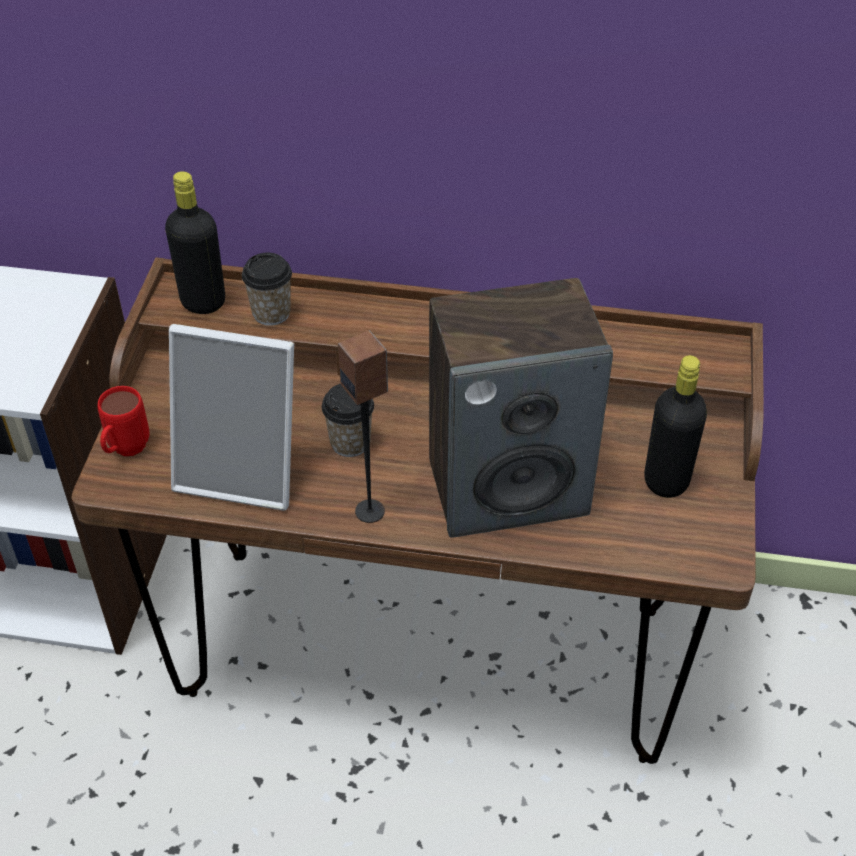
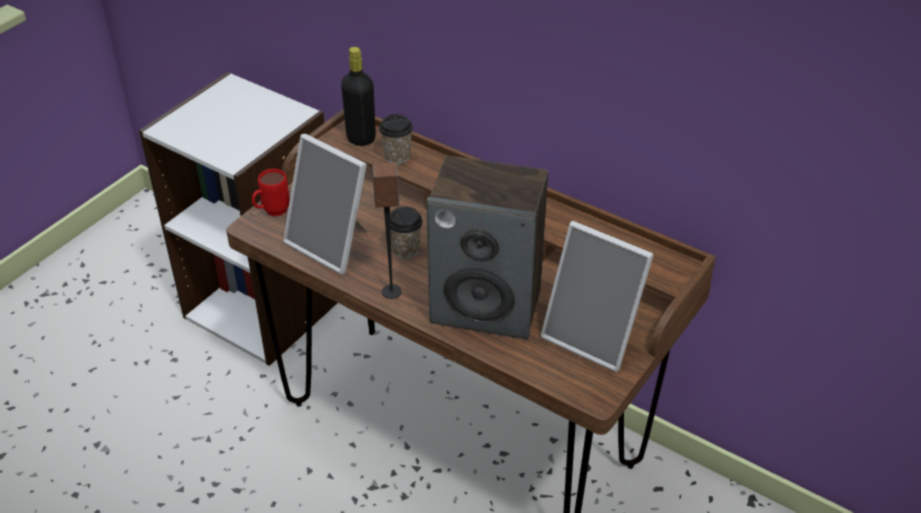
camera: 25 degrees right, 5 degrees down
(666, 481) = (593, 336): black bottle -> picture frame

